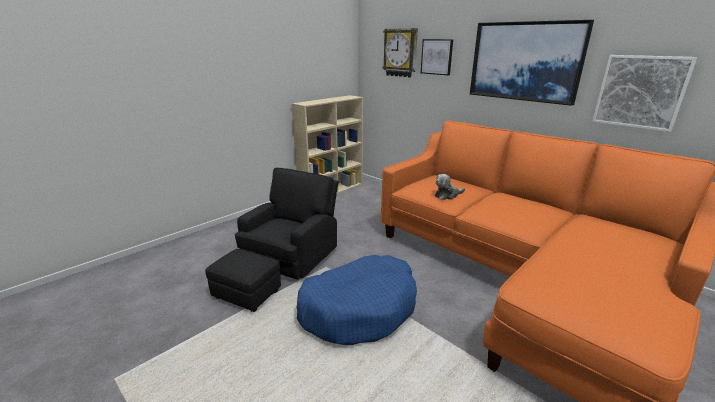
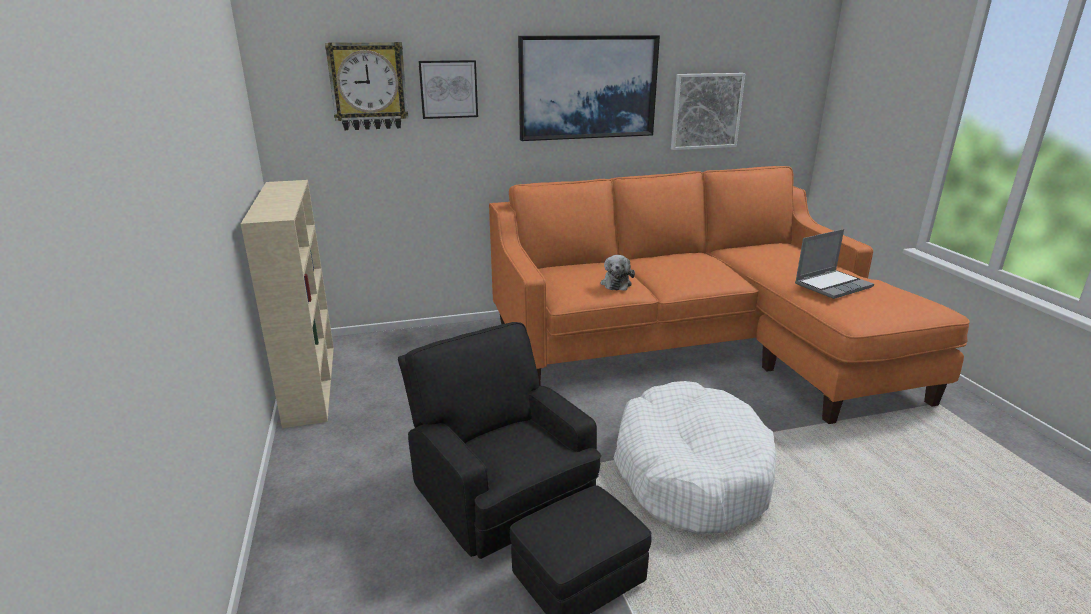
camera: 60 degrees left, 0 degrees up
(359, 308) = (690, 472): blue dog bed -> white dog bed
(581, 267) = (833, 285): none -> laptop

